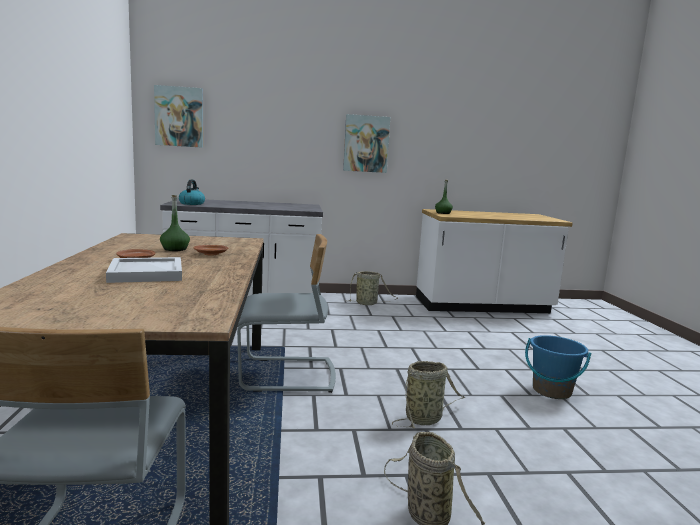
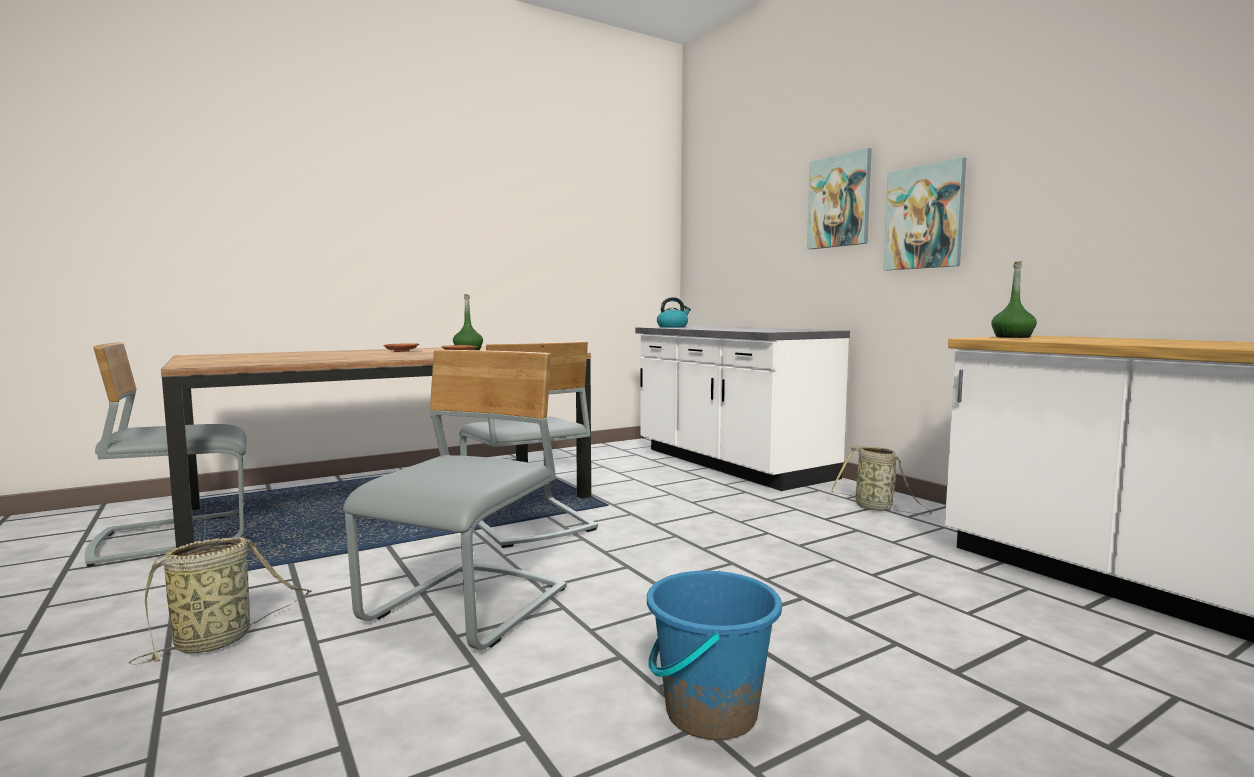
camera: 65 degrees right, 5 degrees down
(147, 273) = (353, 355): white tray -> none
(179, 117) = (712, 226): picture -> picture (839, 201)
(425, 418) = (469, 608): basket -> grey chair

